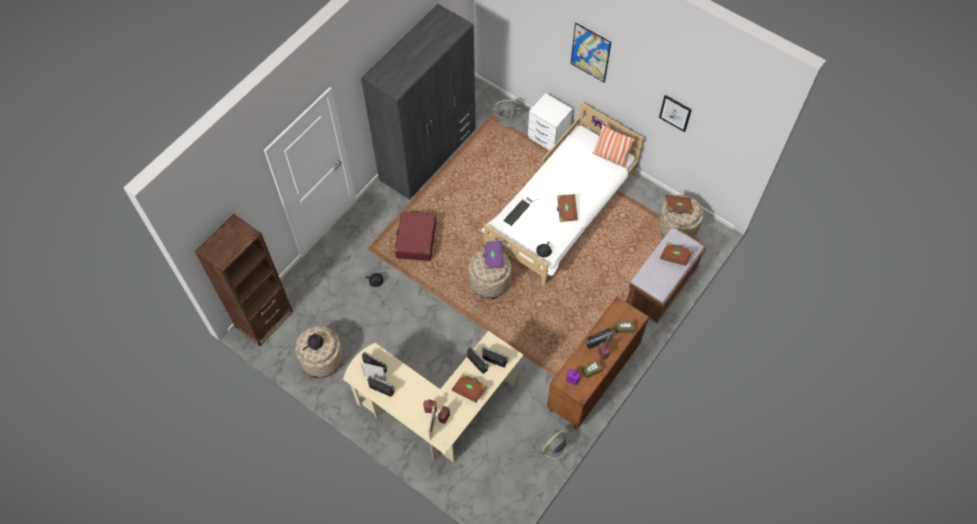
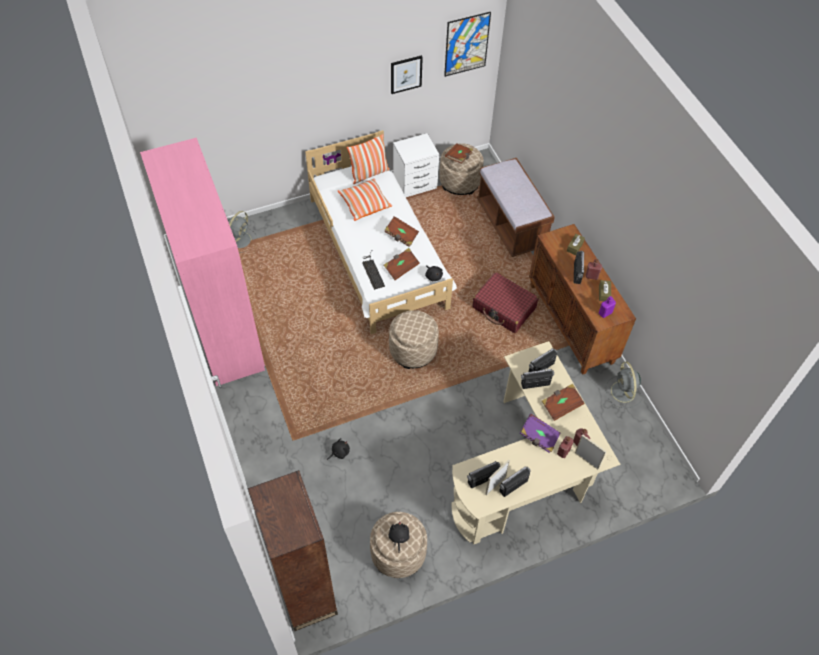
camera: 60 degrees left, 5 degrees down
(416, 240) = (318, 389): red suitcase -> red suitcase (504, 308)
(428, 154) = (223, 325): grey wardrobe -> pink wardrobe
(492, 257) = (409, 320): purple book -> purple book (538, 437)
(548, 138) = (290, 220): white nightstand -> white nightstand (416, 184)
(578, 171) = (364, 204): none -> pillow
(590, 52) = (297, 86): picture -> picture (466, 44)
(675, 257) = (514, 181): brown book -> brown book (401, 268)

